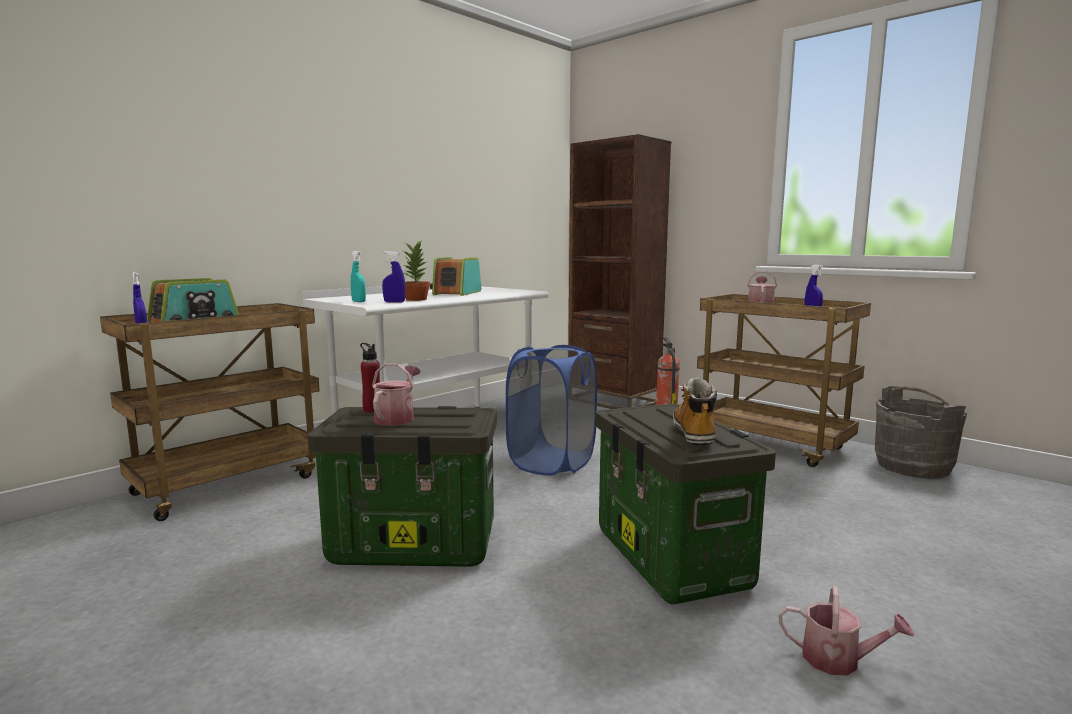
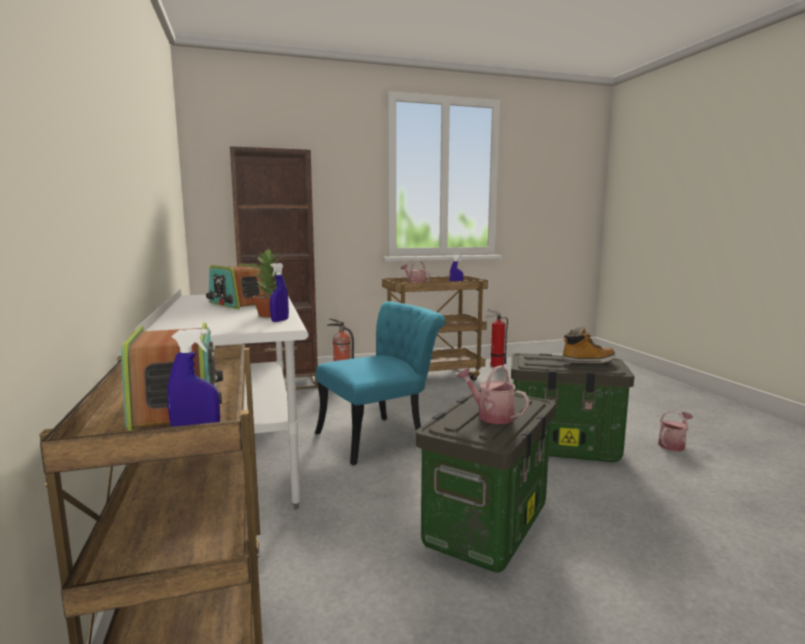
camera: 60 degrees left, 0 degrees up
(358, 301) = (243, 327): turquoise spray bottle -> none
(372, 410) = (454, 420): red bottle -> none
(552, 462) = (380, 436): blue laundry basket -> turquoise chair
(694, 433) = (588, 361): boot -> boot turned 135 degrees clockwise
(912, 466) = (495, 365): grey bucket -> fire extinguisher

